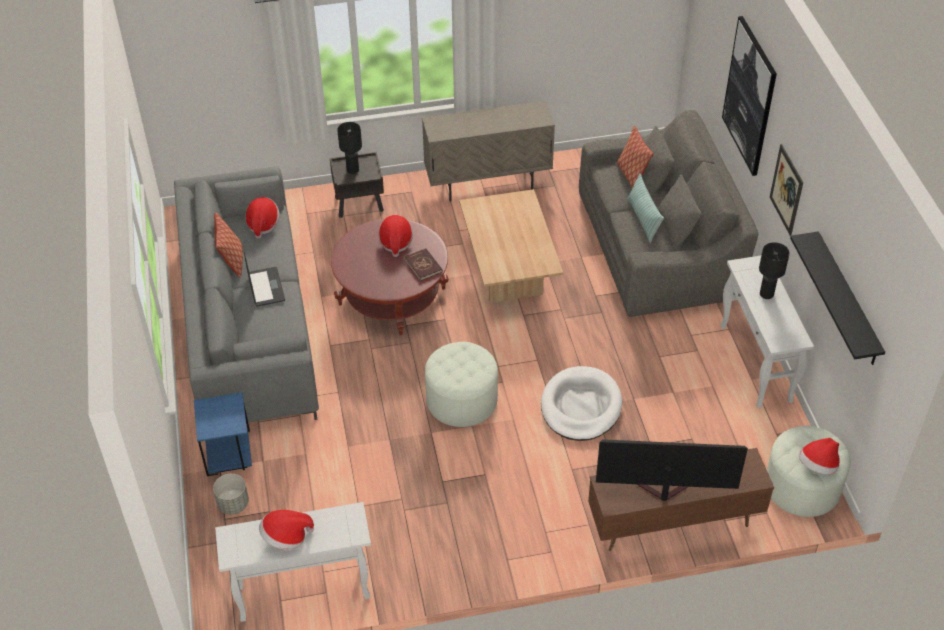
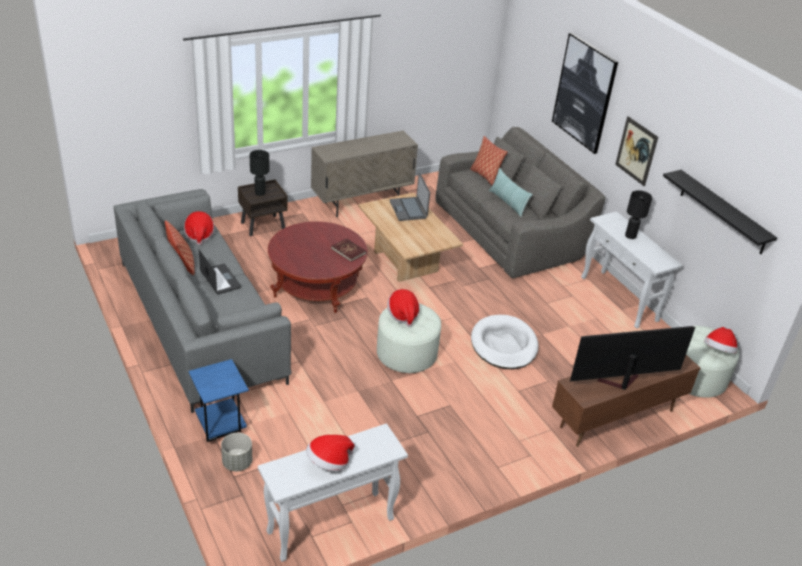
camera: 20 degrees left, 10 degrees down
(395, 242) = (318, 237): hat -> hat (403, 315)
(517, 214) = (408, 209): none -> laptop

